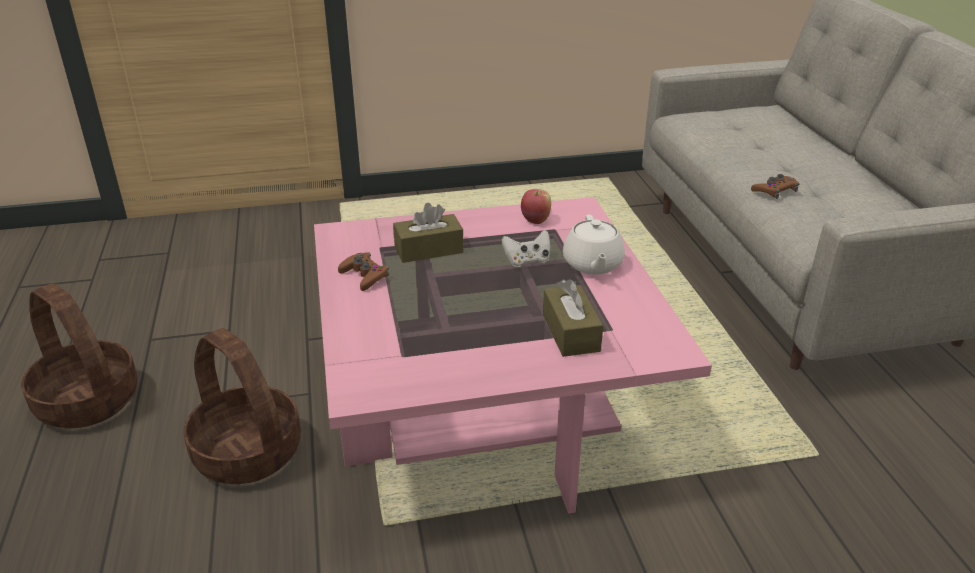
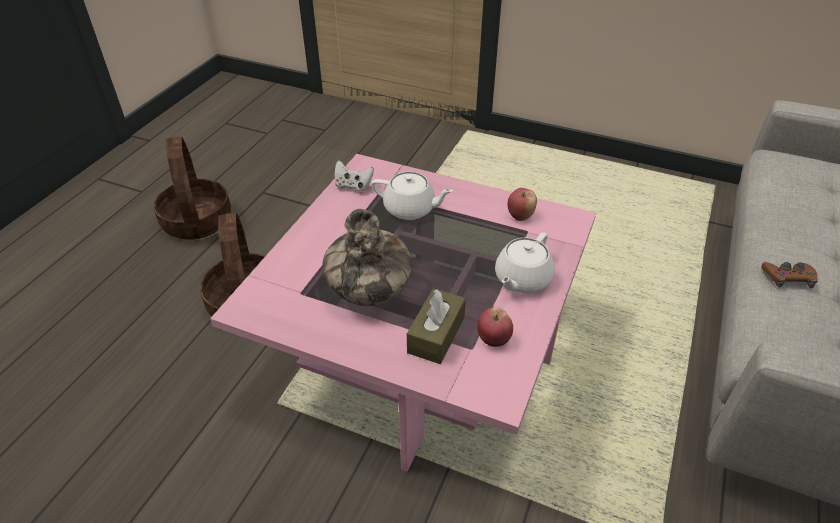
camera: 35 degrees right, 10 degrees up
(364, 276) = (344, 213): brown game controller -> none
(429, 250) = (410, 209): brown tissue box -> white teapot
(472, 328) = (369, 293): none -> vase
(527, 261) = (472, 252): white game controller -> white game controller (353, 186)
(621, 315) = (493, 339): none -> apple

